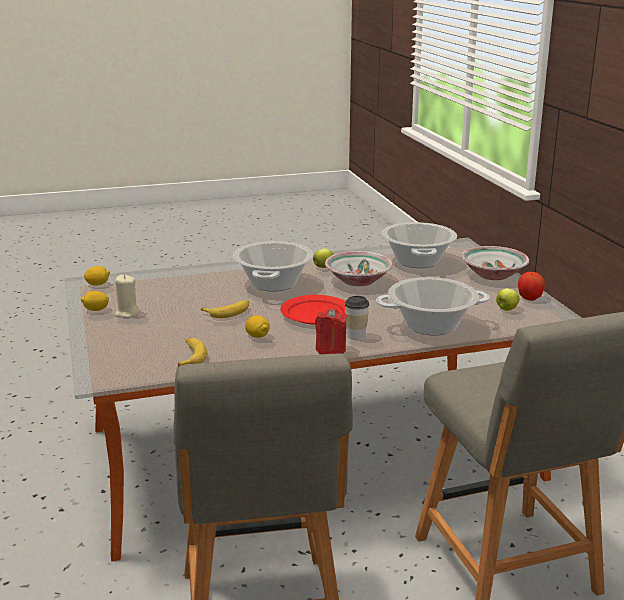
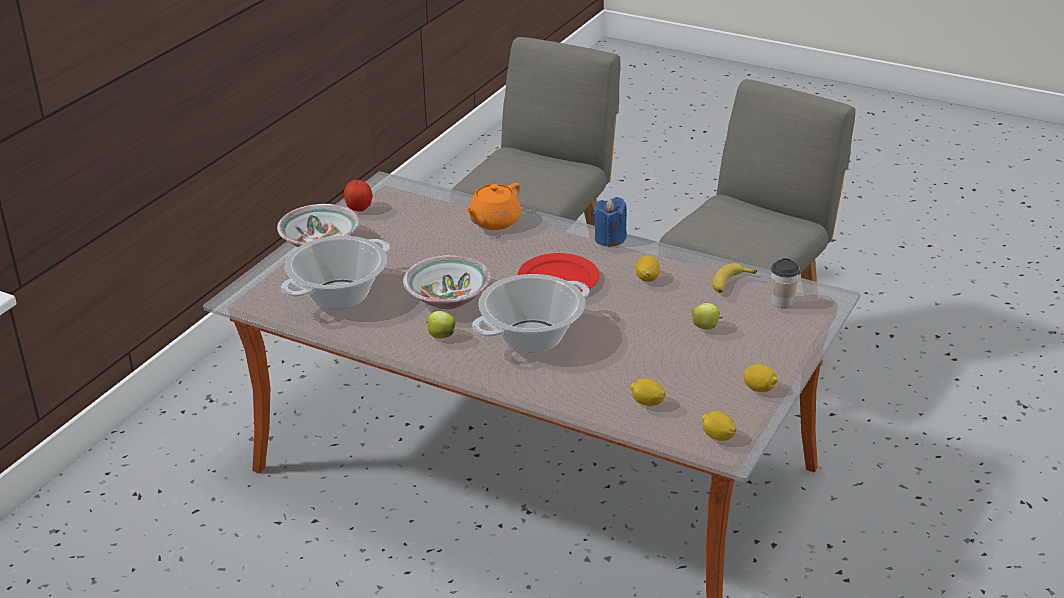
camera: 135 degrees left, 10 degrees up
(127, 313) = (731, 367): beige candle -> none
(158, 283) = (647, 403): none -> lemon
(228, 312) = (633, 318): banana -> none
(330, 349) = (610, 239): red candle -> blue candle
(356, 335) = (568, 241): cup -> cup (782, 302)
(431, 326) = (494, 222): cooking pot -> orange teapot
(506, 309) = (403, 208): apple -> apple (706, 327)

